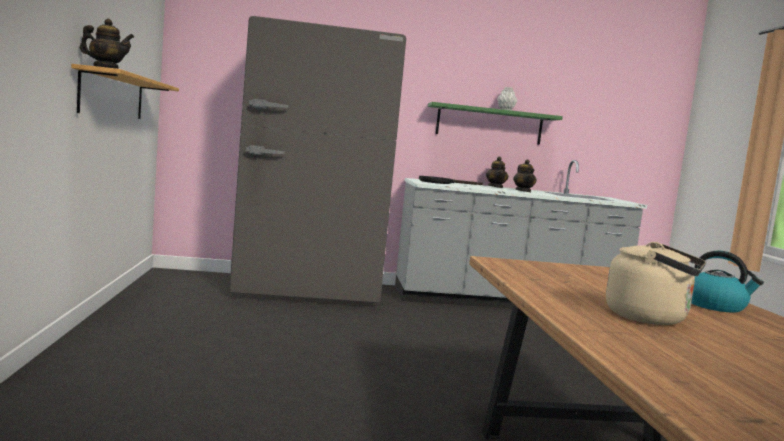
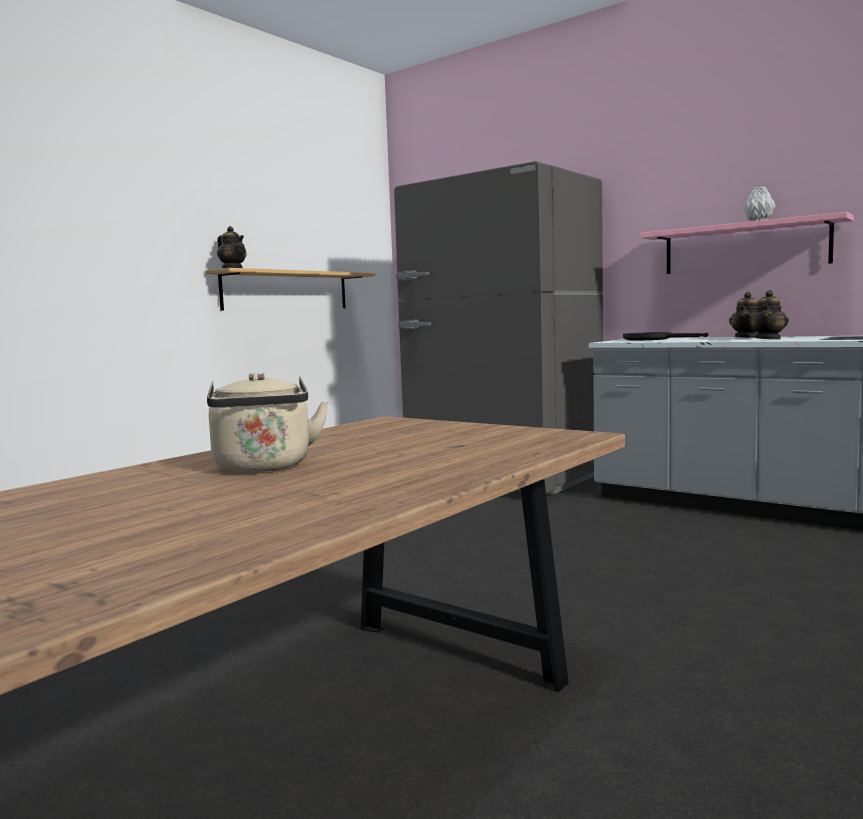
camera: 45 degrees right, 0 degrees up
(489, 124) = (744, 247): green shelf -> pink shelf
(716, 306) = (439, 465): kettle -> none

